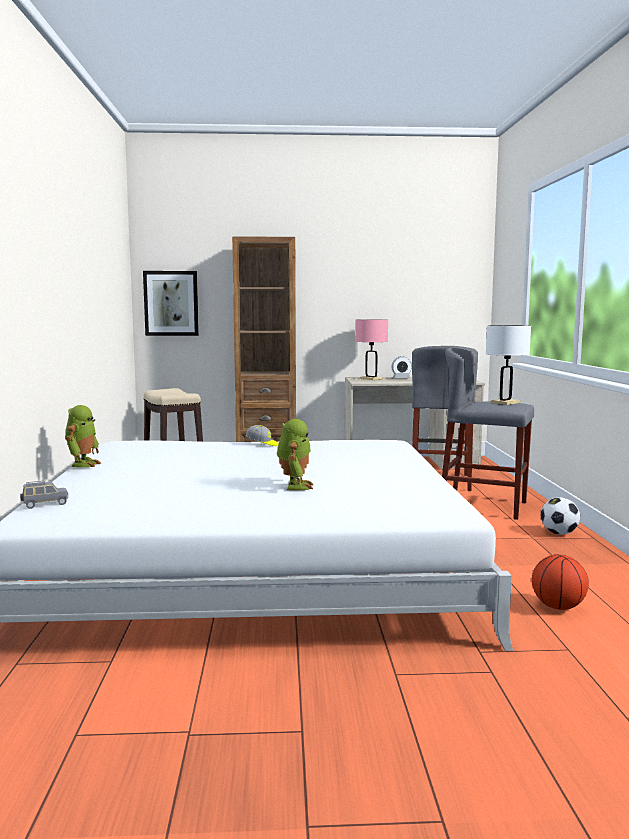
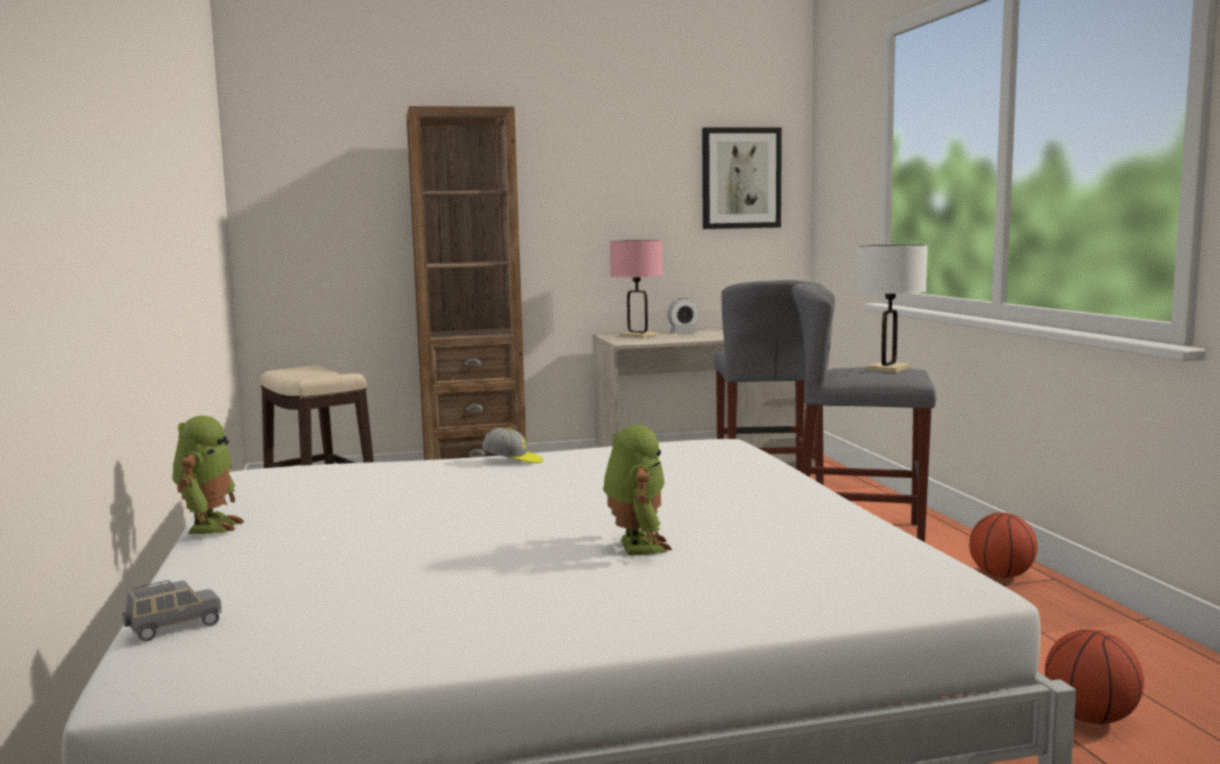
camera: 10 degrees left, 0 degrees up
(171, 303) = (298, 221): picture -> picture (741, 178)
(559, 533) = (1001, 575): football -> basketball

